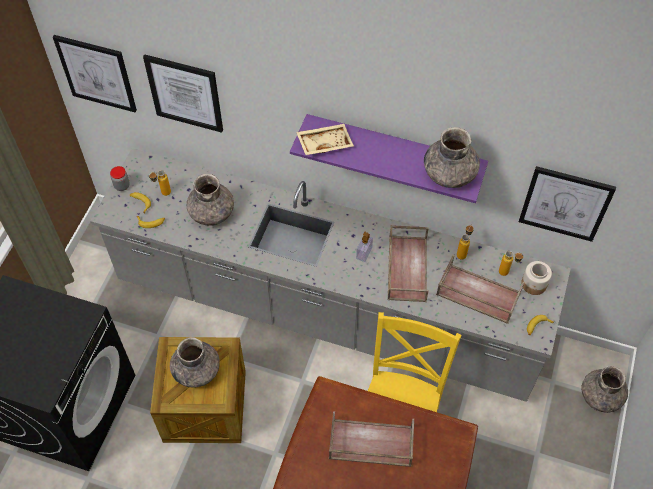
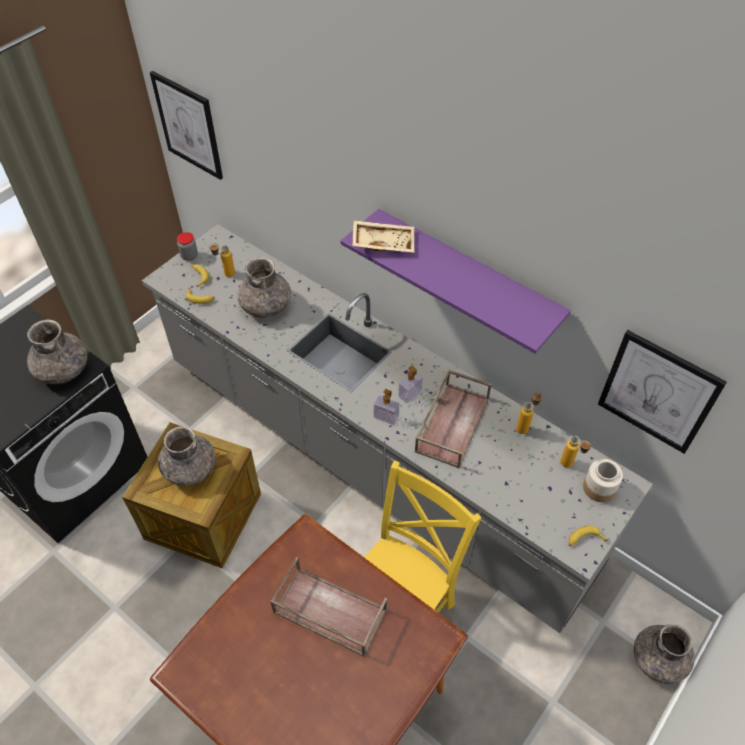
camera: 20 degrees right, 5 degrees down
(185, 93) = (264, 162): picture -> none
(353, 278) = (386, 417): none -> soap dispenser
(449, 173) = (516, 311): grey vase -> grey vase (63, 369)
(477, 294) = (524, 478): brown tray -> none

